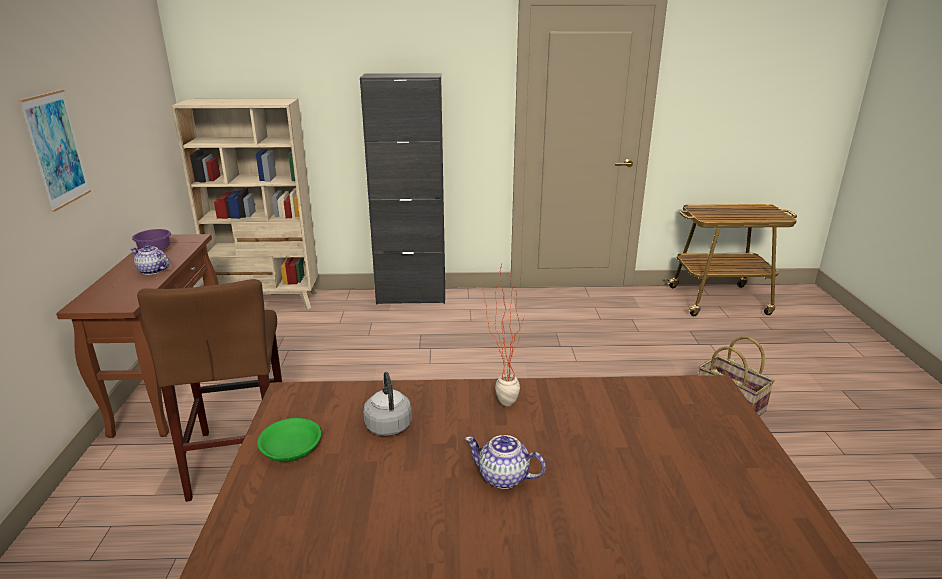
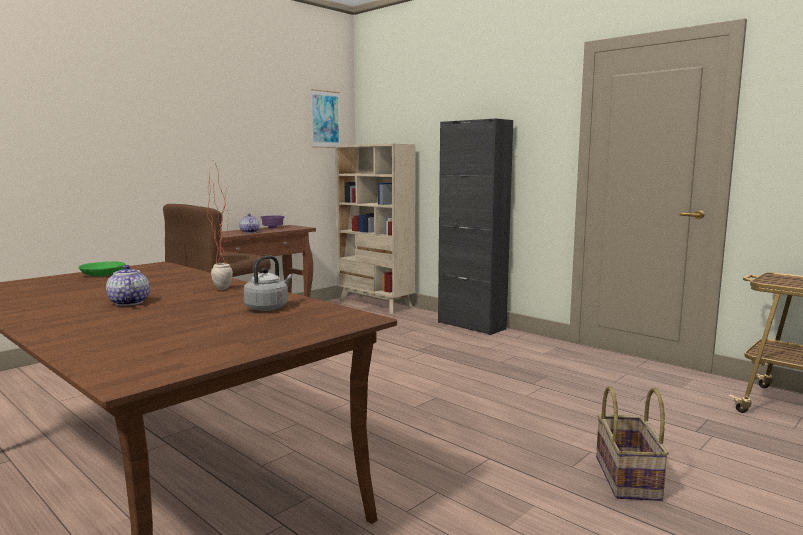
camera: 45 degrees right, 15 degrees down
(56, 149) = (216, 146): picture -> picture (325, 119)
(388, 424) = (154, 279): grey kettle -> grey kettle (268, 308)

